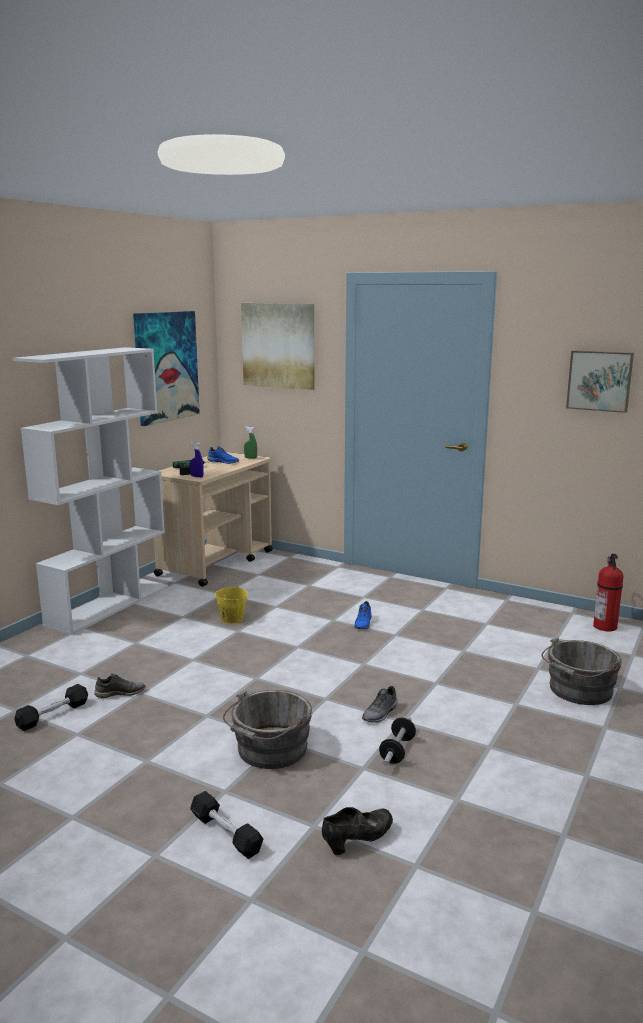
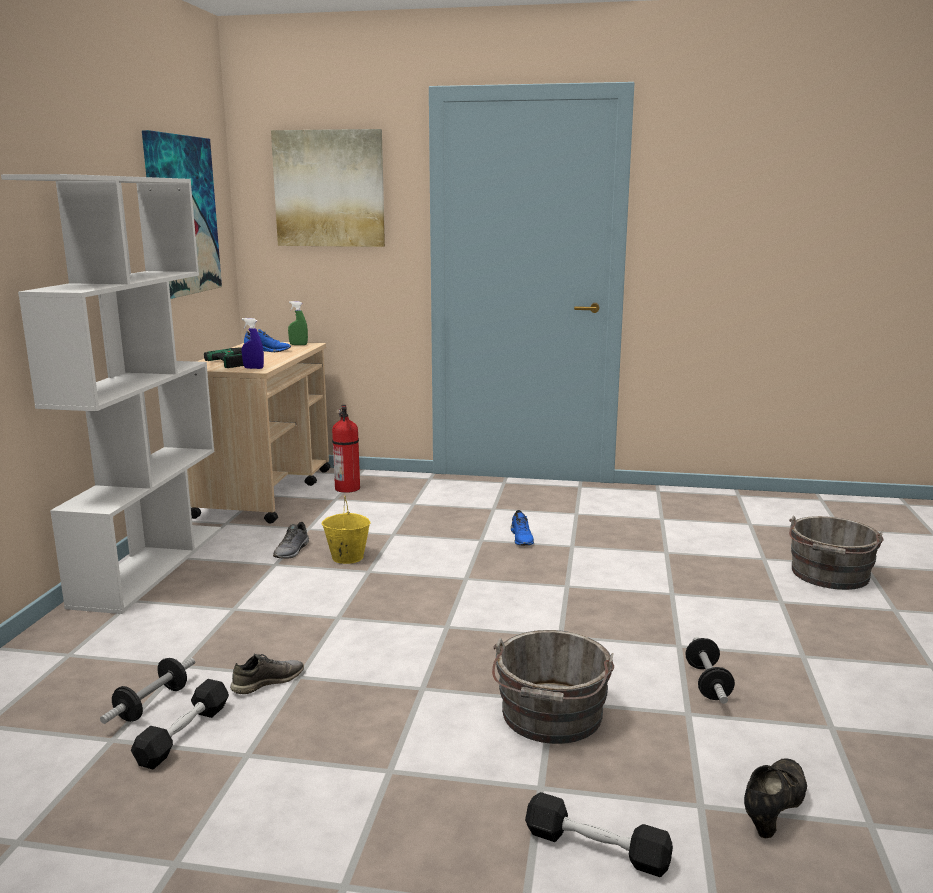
camera: 20 degrees left, 0 degrees up
(49, 694) = (152, 704): none -> dumbbell
(381, 713) = (644, 641): grey shoe -> grey shoe (292, 551)
(599, 380) = (763, 214): picture -> none
(605, 627) = (786, 505): fire extinguisher -> fire extinguisher (348, 488)

